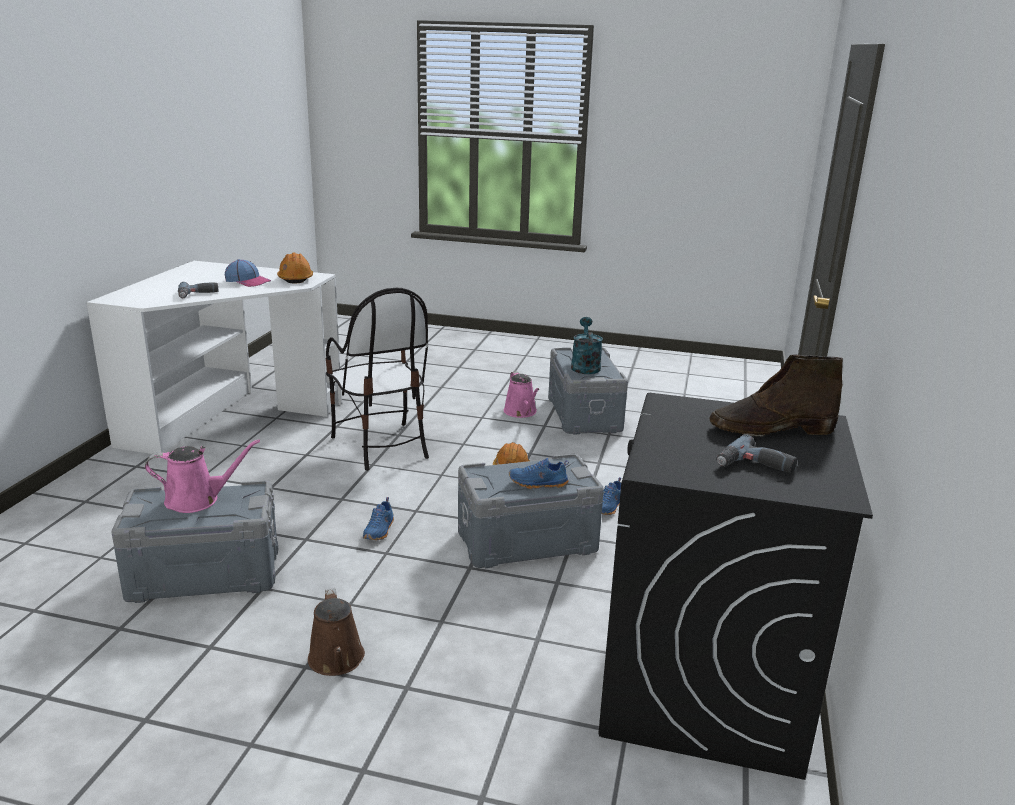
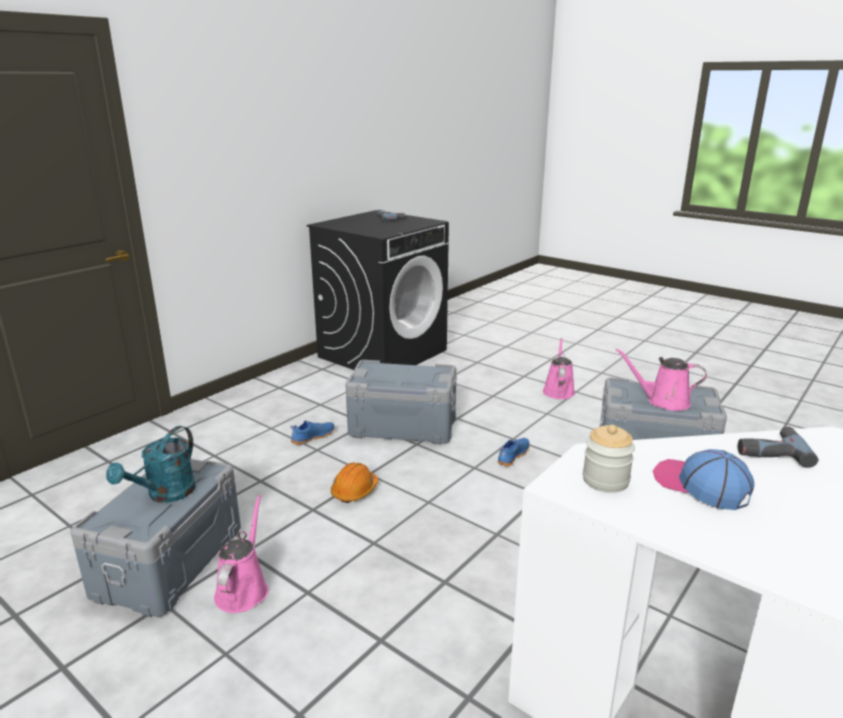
camera: 155 degrees left, 0 degrees up
(295, 278) = (605, 480): orange hard hat -> jar
(337, 661) = (558, 390): brown watering can -> pink watering can
(381, 446) = (476, 564): chair -> none
(538, 484) = (400, 371): blue shoe -> none
(770, 429) = (355, 224): brown boot -> none

